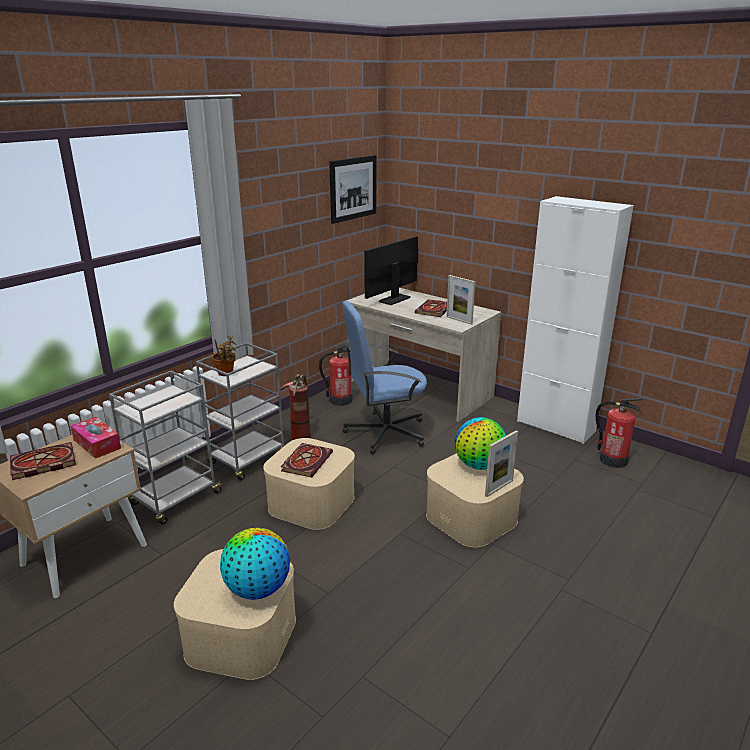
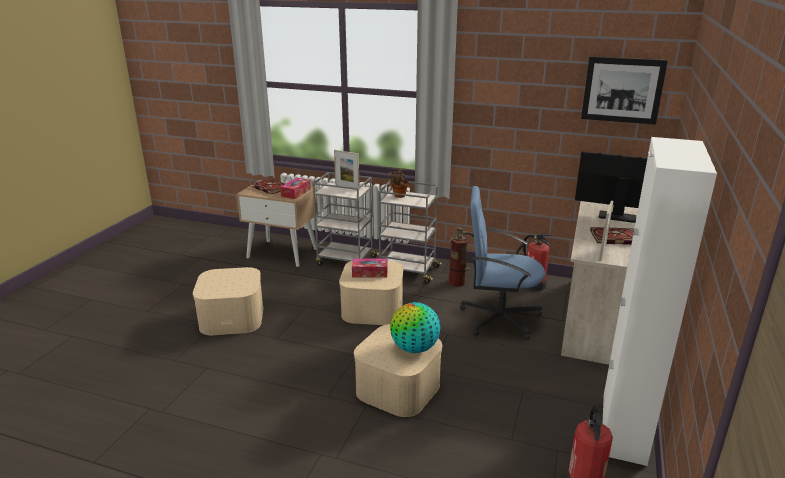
camera: 70 degrees right, 0 degrees up
(257, 589) = (225, 289): globe -> none
(306, 461) = (370, 273): book -> tissue box
(384, 433) = (499, 318): blue office chair -> blue office chair turned 45 degrees counterclockwise
(499, 488) = (383, 363): picture frame -> picture frame (347, 188)

